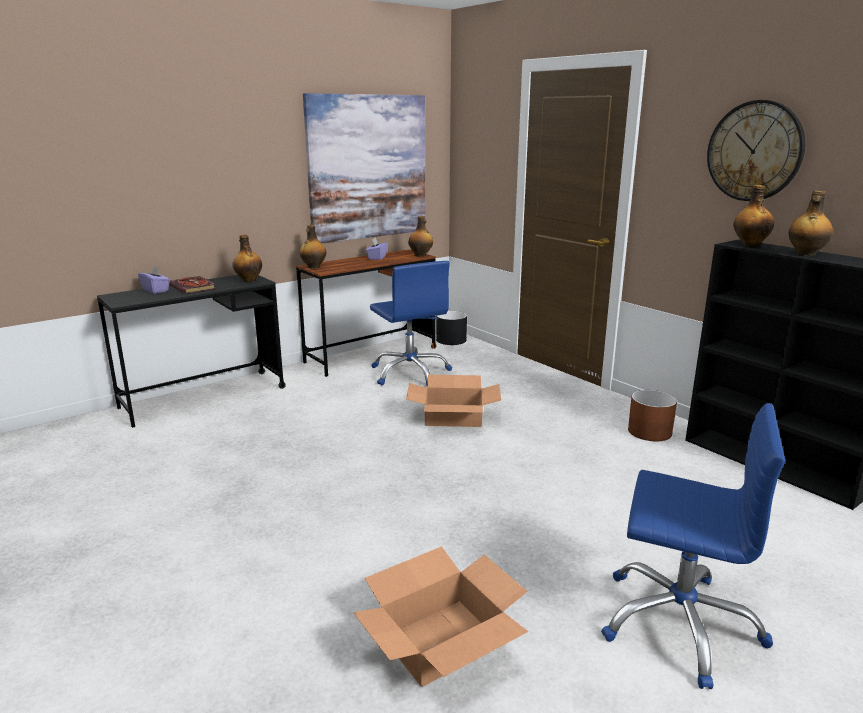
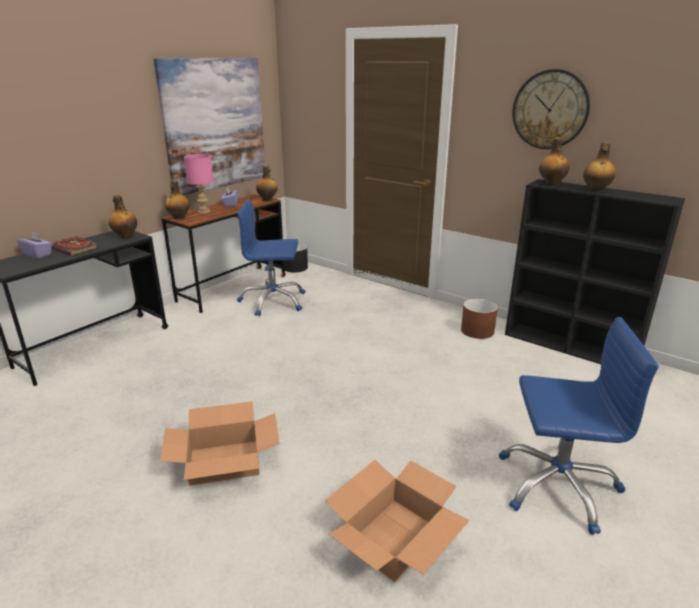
camera: 15 degrees left, 5 degrees up
(343, 263) = (204, 212): none -> pink table lamp
(410, 373) = (273, 301): blue office chair -> blue office chair turned 135 degrees clockwise
(453, 417) = (324, 337): cardboard box -> cardboard box (224, 462)

